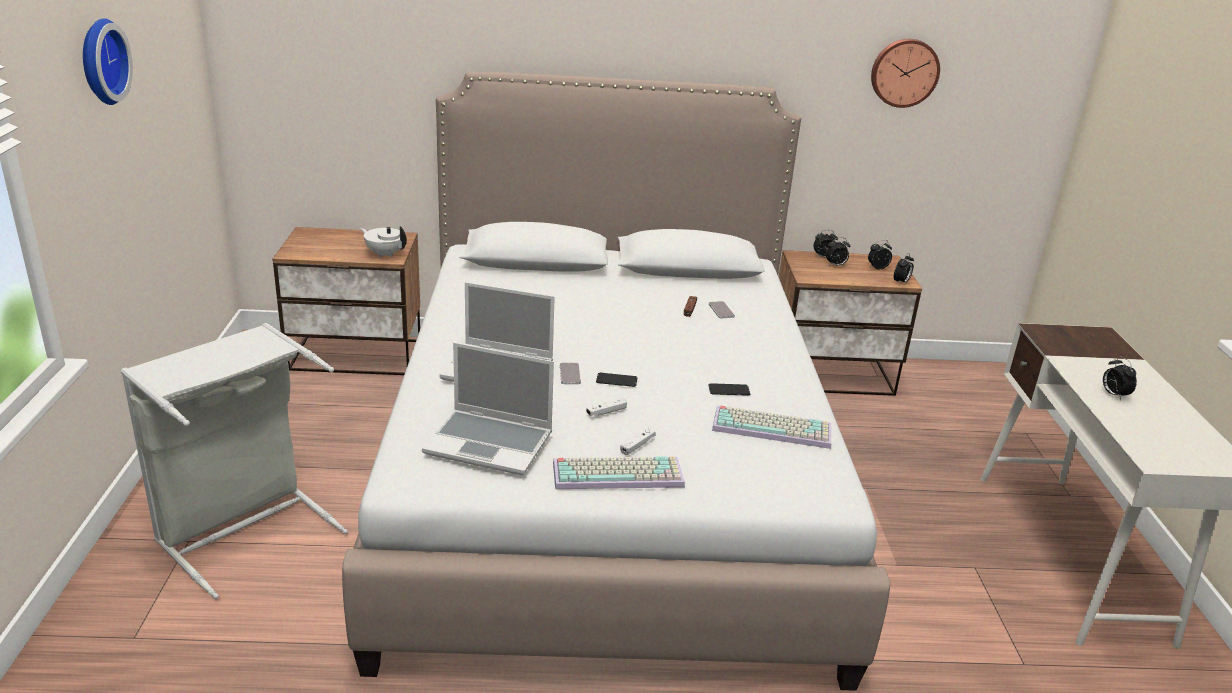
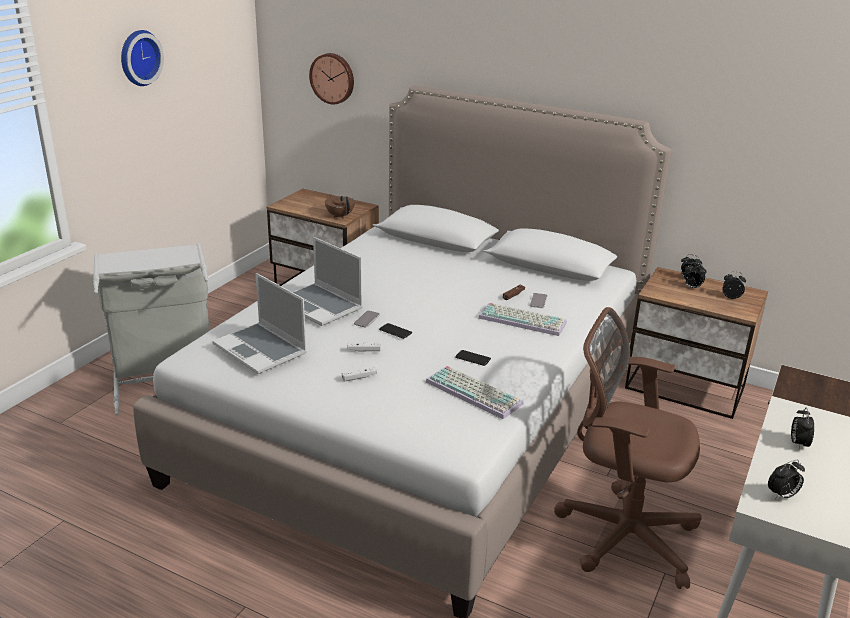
camera: 30 degrees right, 0 degrees up
(385, 254) = (340, 216): white teapot -> brown teapot
(619, 473) = (325, 391): keyboard -> keyboard (523, 320)
(901, 282) = (740, 313): alarm clock -> alarm clock (782, 495)
(904, 72) = (778, 119): wall clock -> wall clock (333, 78)
(907, 543) = (621, 534): none -> brown office chair

